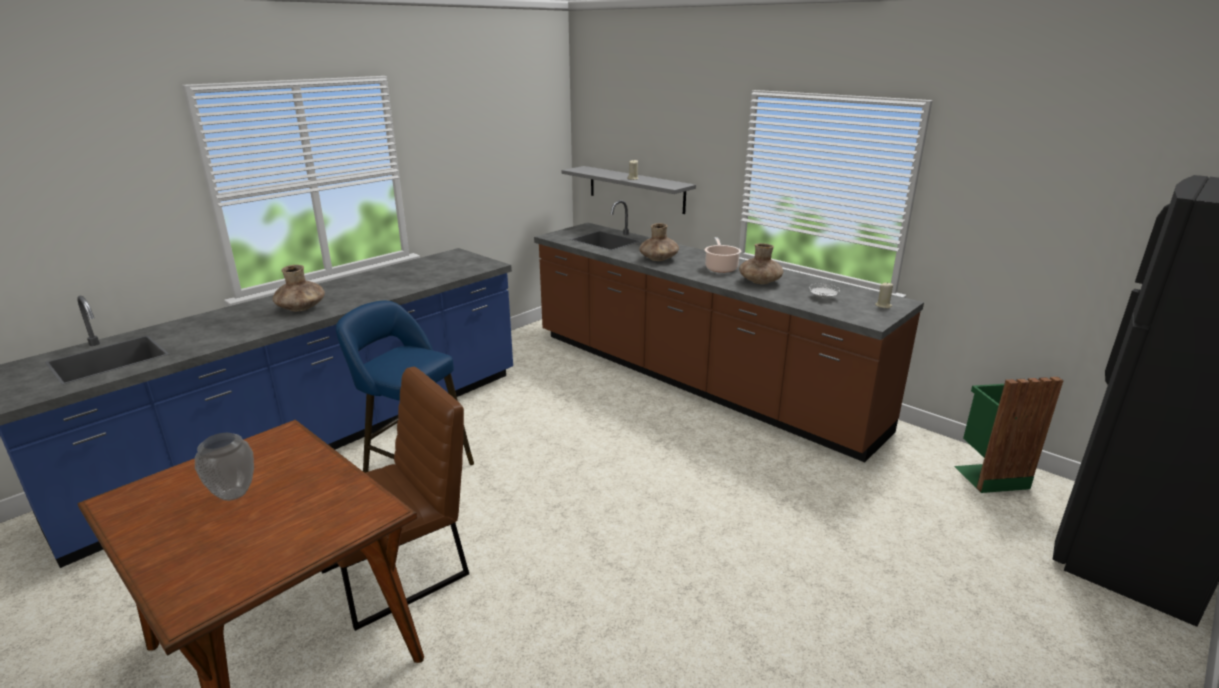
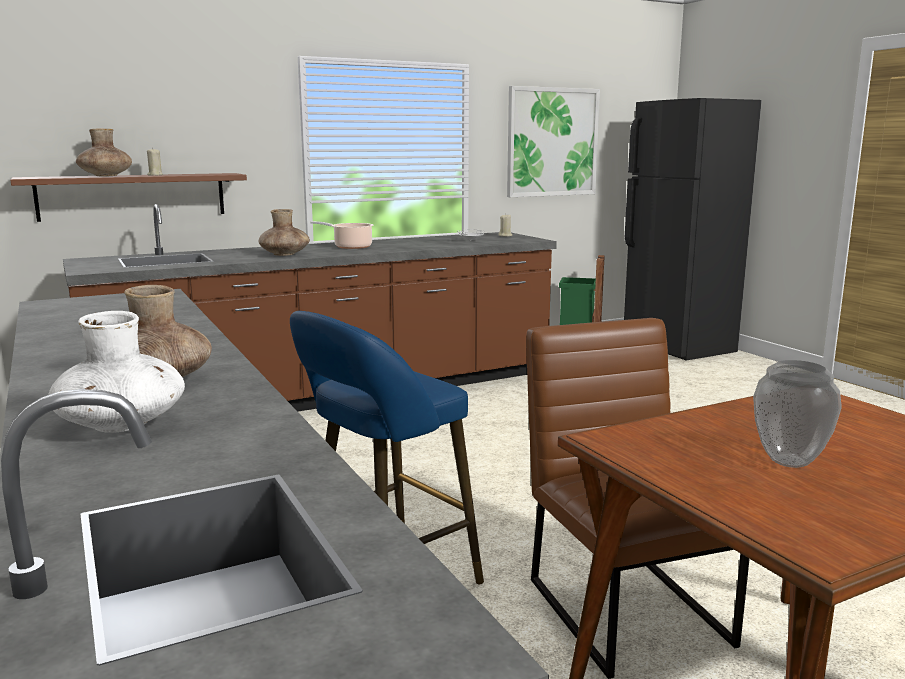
camera: 70 degrees left, 10 degrees down
(239, 317) = (122, 424): none -> white vase
(636, 189) = (133, 196): grey shelf -> brown shelf
(759, 282) = (408, 244): brown vase -> brown vase (105, 176)
(1047, 209) = (552, 142): none -> picture

